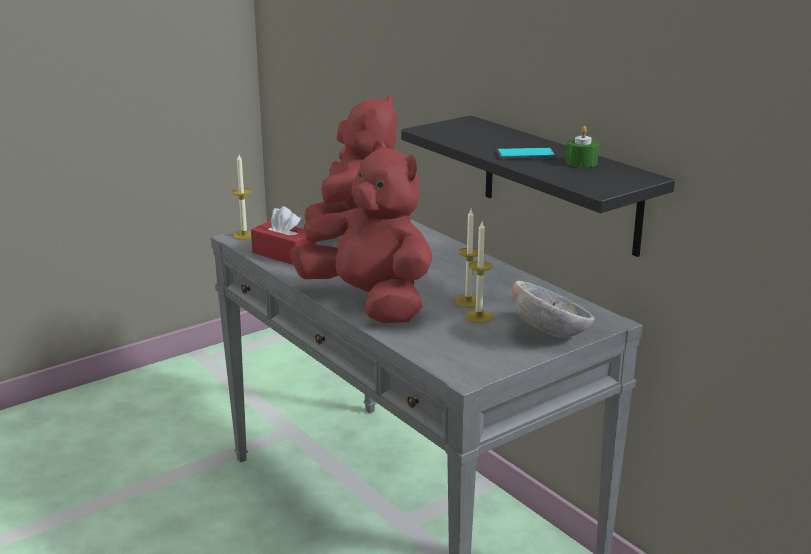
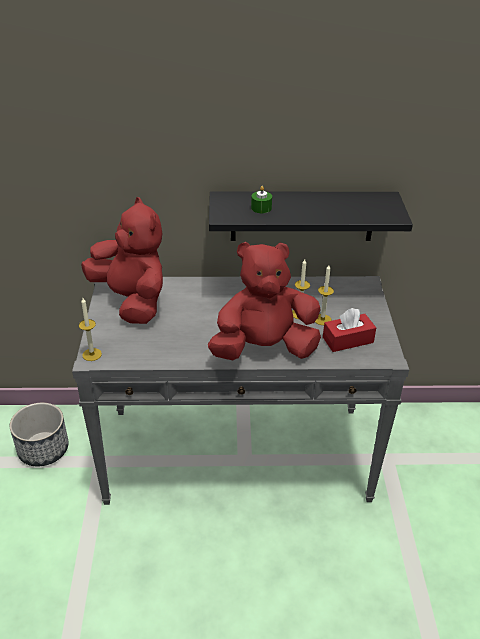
camera: 55 degrees left, 15 degrees up
(270, 393) = (43, 449): none -> planter
(284, 254) = (149, 351): red tissue box -> red tissue box (348, 340)
(525, 154) = (313, 209): phone -> none
(550, 333) = (364, 307): bowl -> none
(581, 162) = (345, 201): green candle -> green candle (261, 208)

